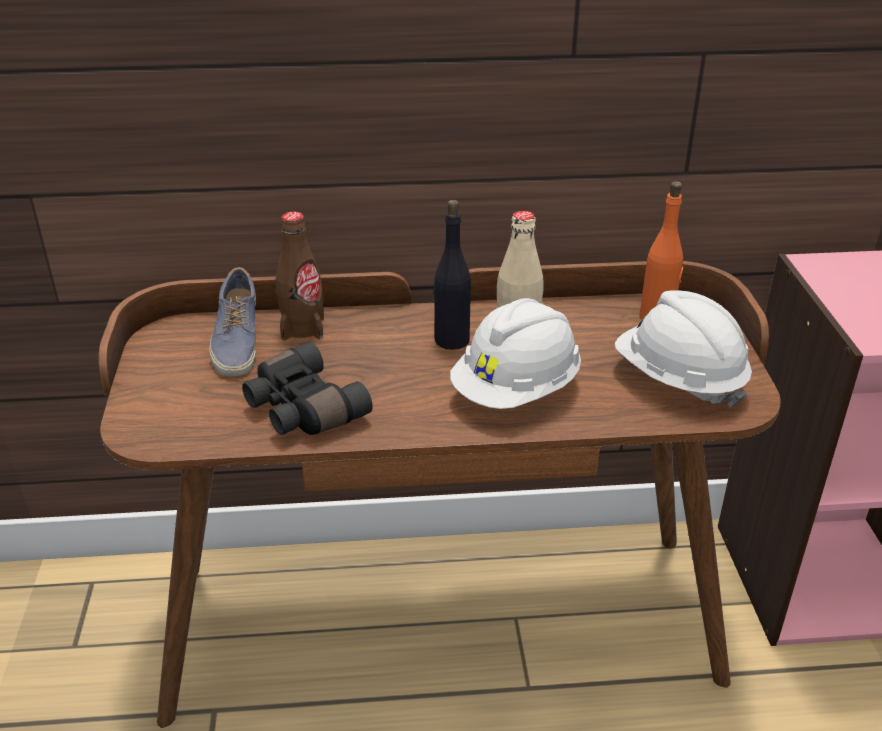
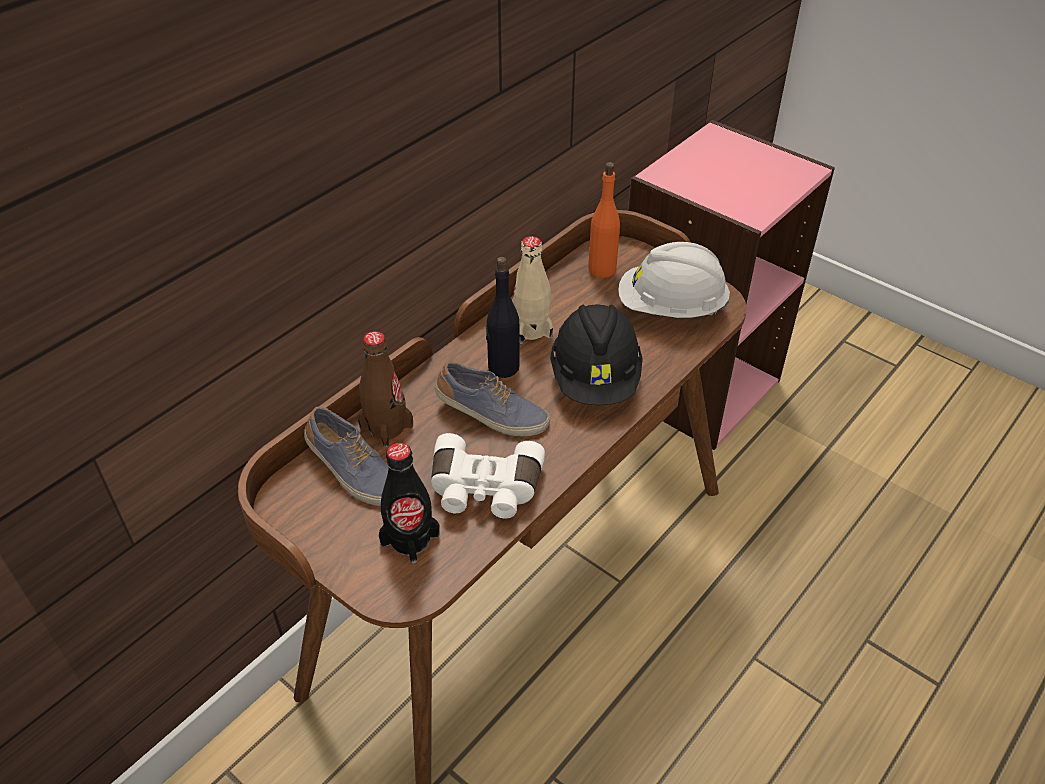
camera: 45 degrees left, 10 degrees up
(201, 405) = (410, 539): none -> black bottle
(301, 409) = (484, 490): black binoculars -> white binoculars
(389, 365) = (491, 415): none -> shoe
(516, 391) = (595, 379): white hard hat -> black hard hat

